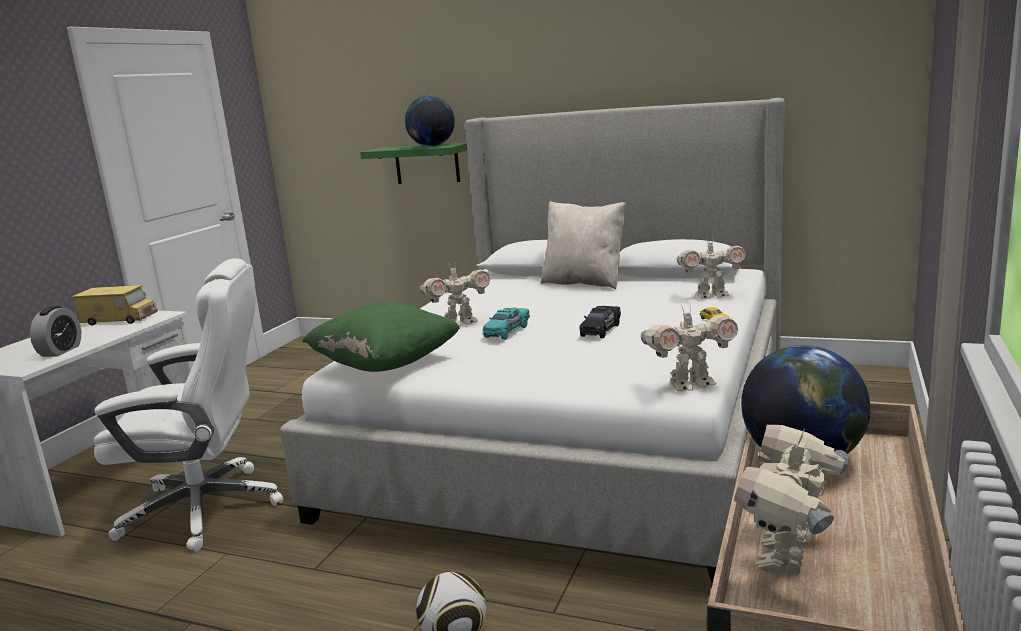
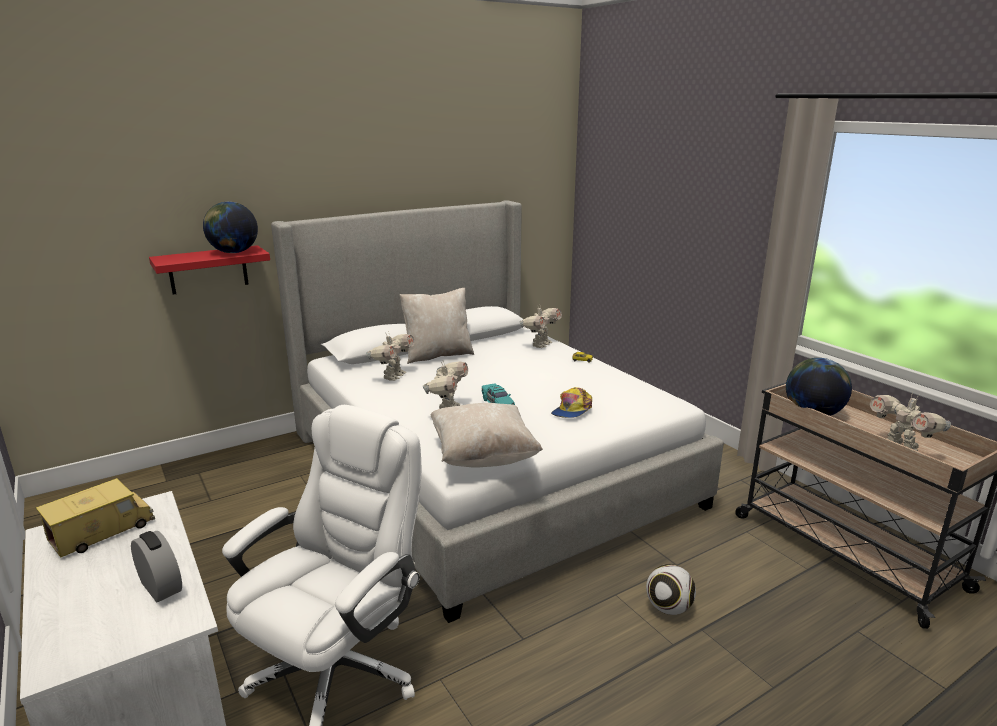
camera: 55 degrees left, 5 degrees up
(386, 364) = (483, 457): green pillow -> beige pillow
(427, 163) = (208, 270): green shelf -> red shelf
(557, 358) = (572, 410): none -> cap
(601, 330) = (544, 385): black toy car -> none
(690, 385) = (669, 400): toy robot -> toy robot (393, 376)

